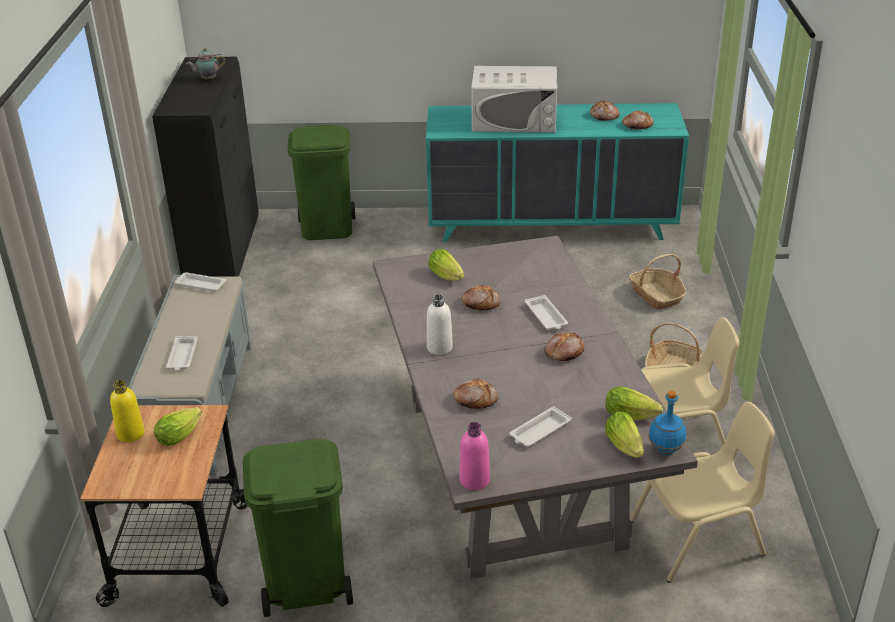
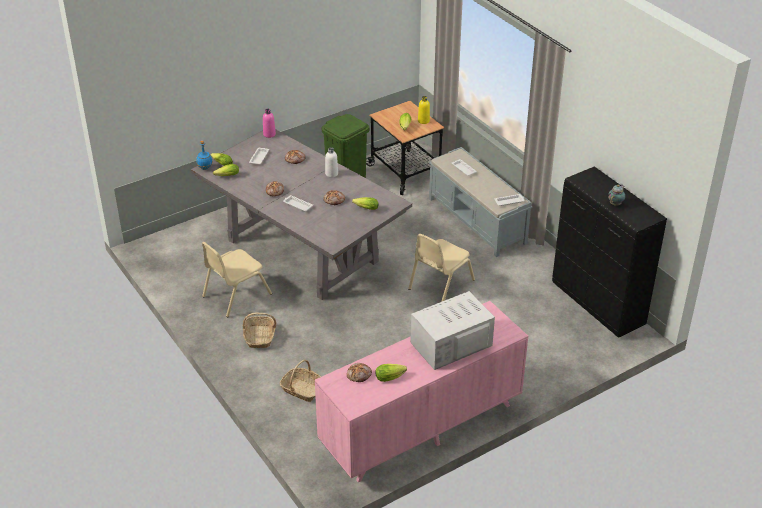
camera: 145 degrees right, 5 degrees up
(328, 229) = (565, 353): green trash can -> none
(551, 225) = (421, 426): turquoise dresser -> pink dresser
(604, 116) = (391, 377): bread -> lettuce
(698, 539) = (201, 255): beige chair -> beige chair (440, 284)

